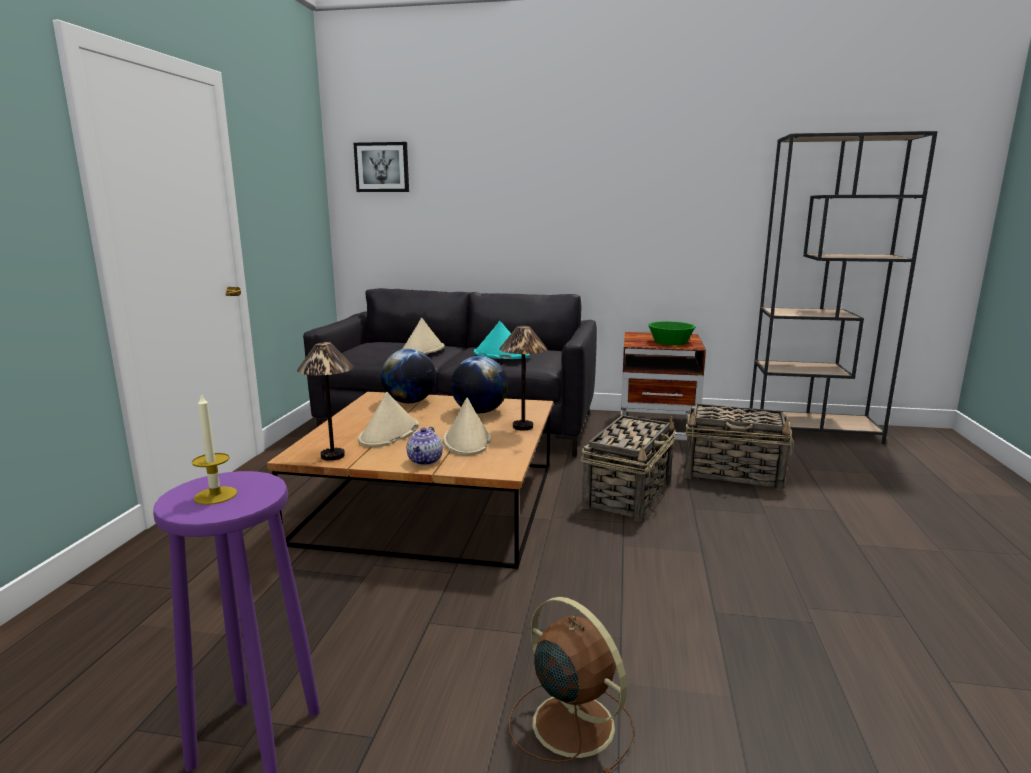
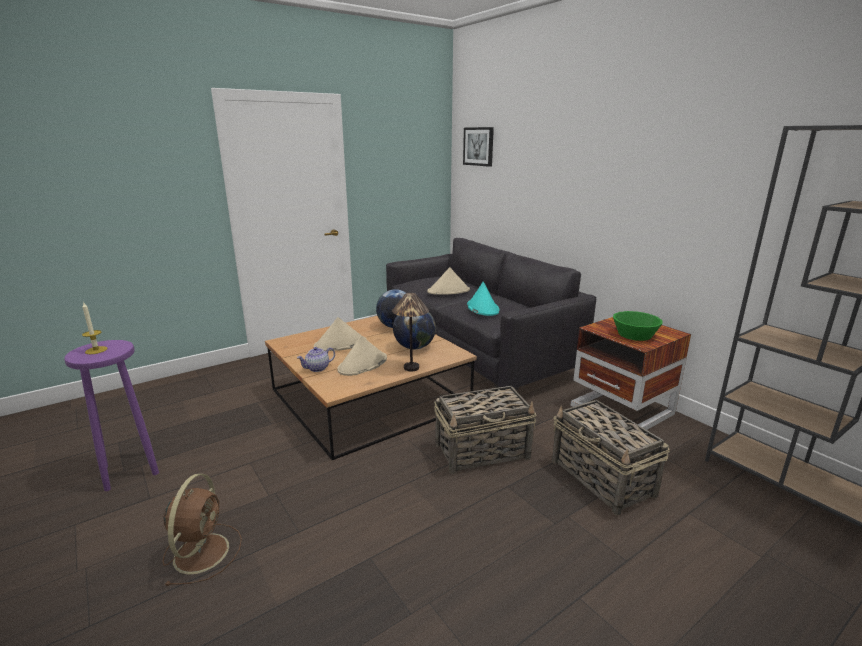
camera: 45 degrees right, 5 degrees up
(333, 456) = (292, 348): table lamp -> none

